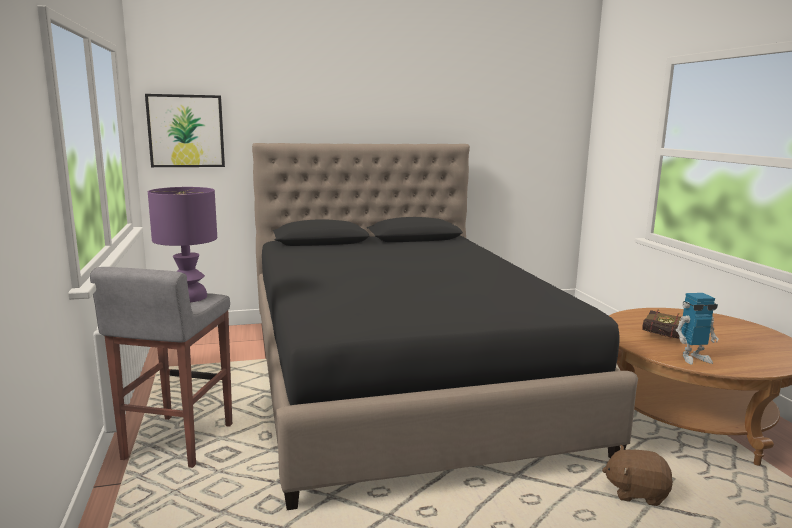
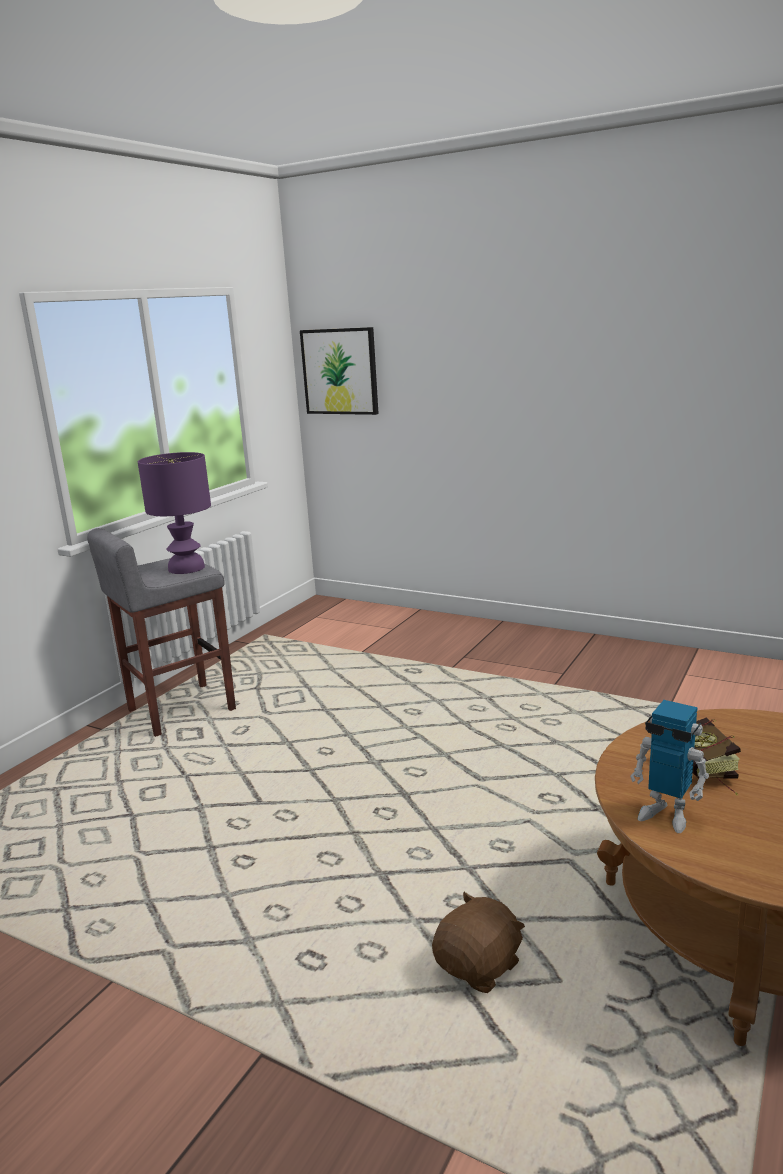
camera: 45 degrees right, 5 degrees up
(400, 377) = (456, 716): black bed -> none
(636, 492) = (479, 966): brown plush toy -> brown plush toy turned 75 degrees clockwise

